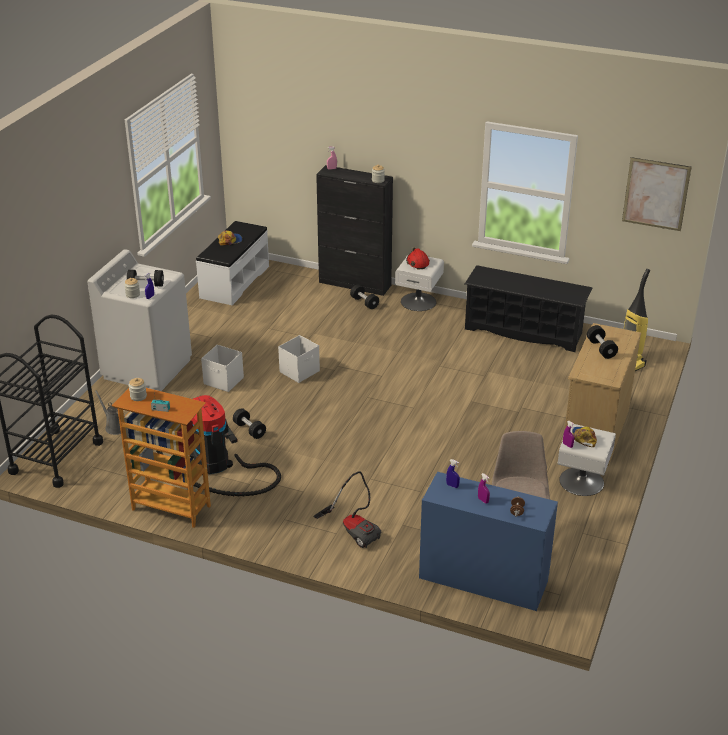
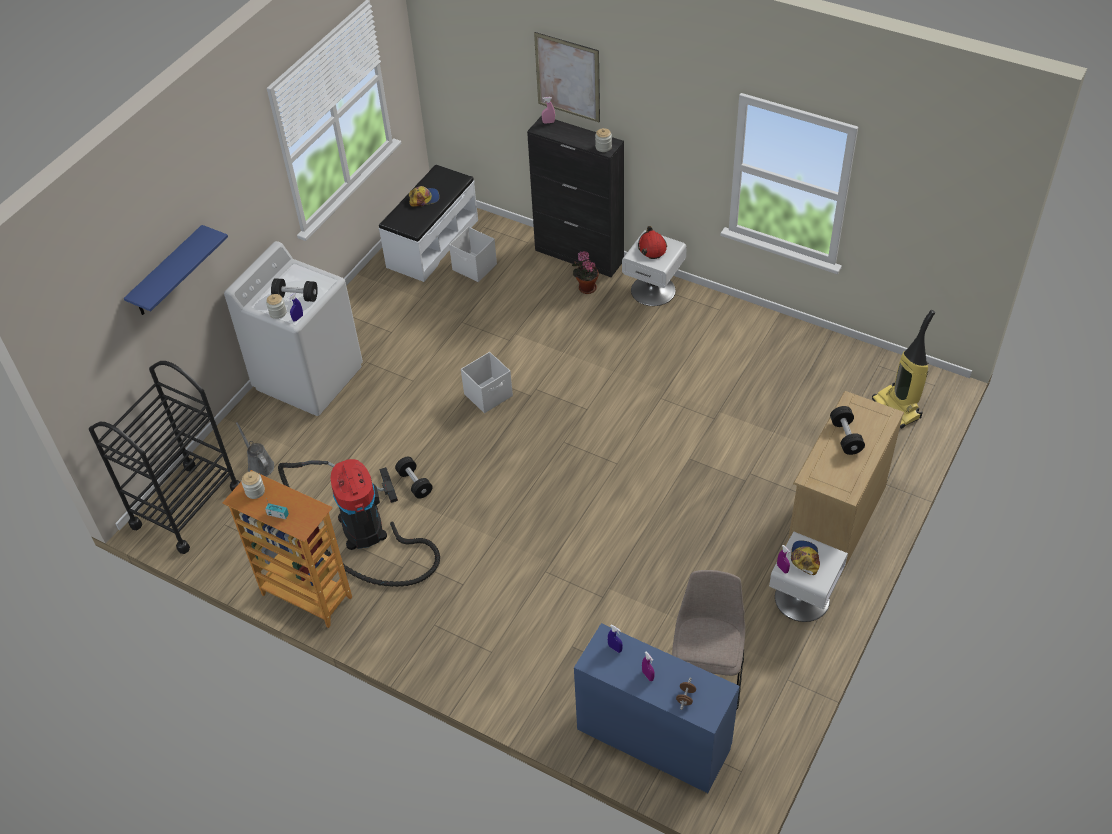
camera: 10 degrees right, 15 degrees up
(51, 249) = (168, 273): none -> blue shelf
(224, 381) = (396, 404): white storage box -> white storage box (475, 268)
(354, 529) = (513, 648): vacuum cleaner -> none
(364, 302) = (585, 288): black dumbbell -> potted plant
(524, 331) = (777, 348): black shoe rack -> none
(656, 194) = (955, 211): picture -> picture (567, 77)

